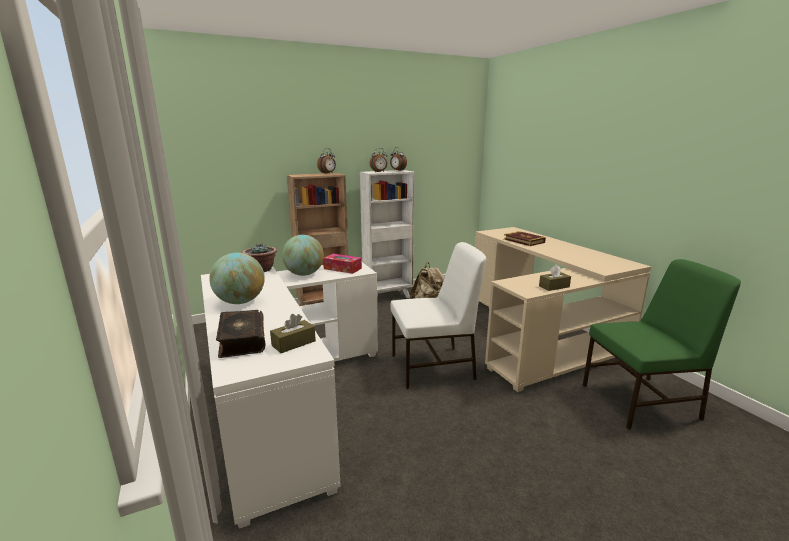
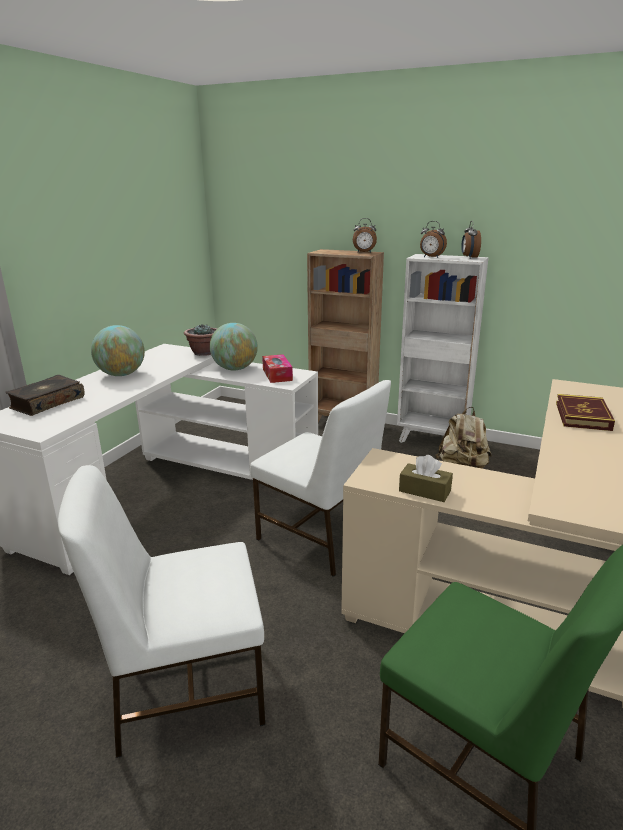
camera: 50 degrees right, 5 degrees up
(293, 343) = (57, 419): brown tissue box -> none
(527, 473) = (186, 686): none -> white chair

